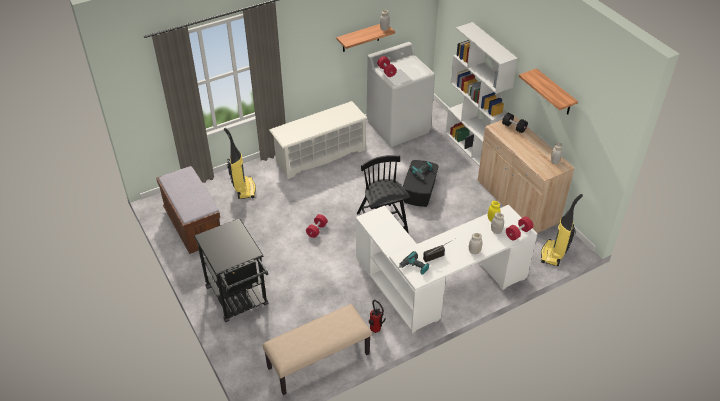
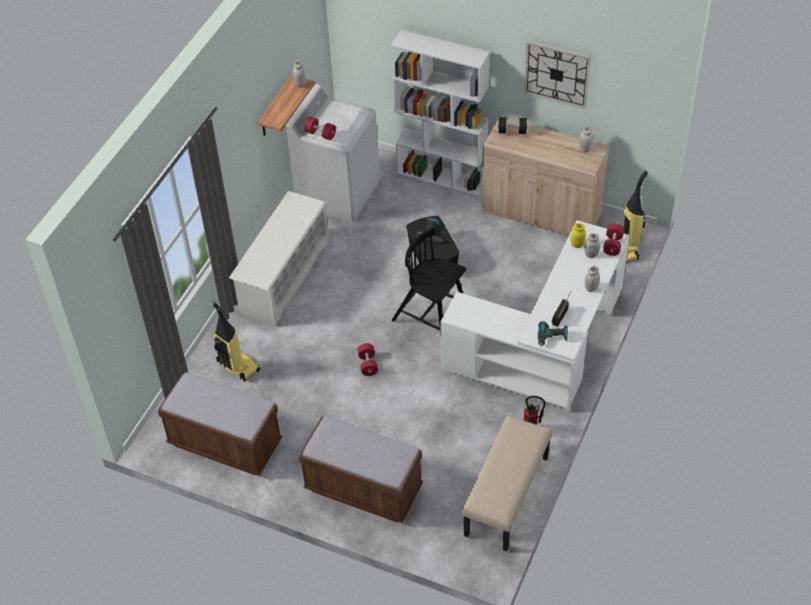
camera: 35 degrees left, 5 degrees up
(239, 299) = (363, 489): black cart -> brown bench
(554, 93) = (557, 74): shelf -> wall clock

